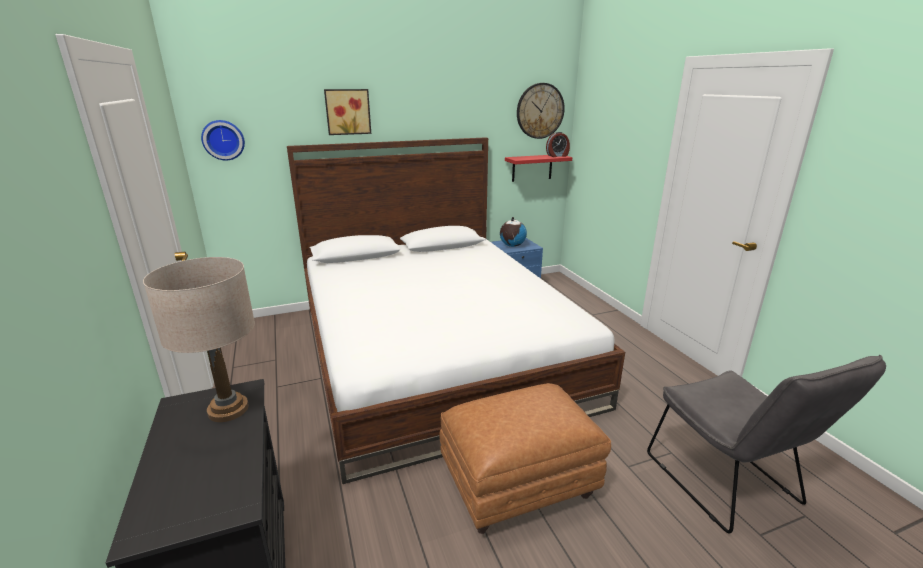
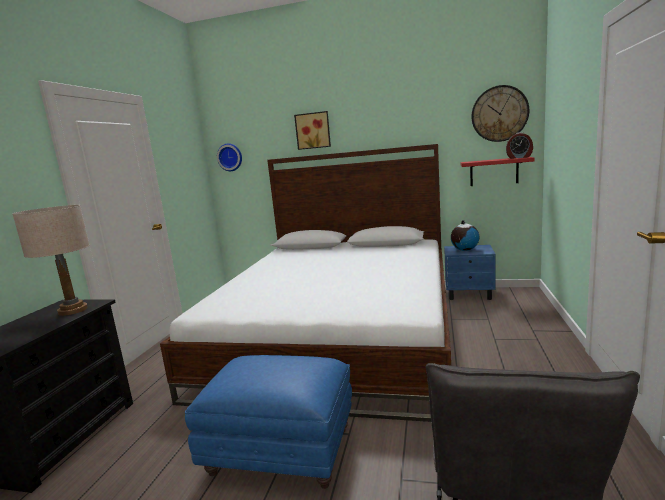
camera: 35 degrees right, 10 degrees down
(518, 483) = (282, 451): brown ottoman -> blue ottoman

